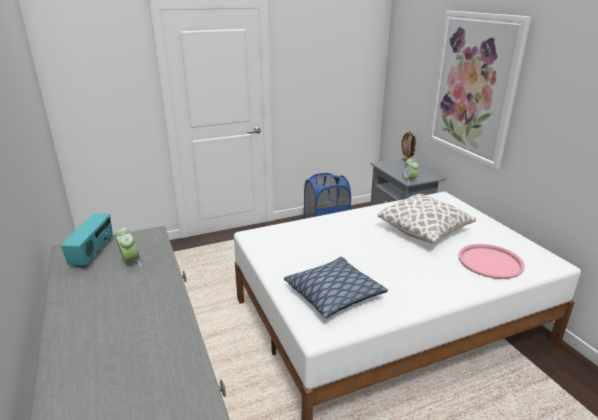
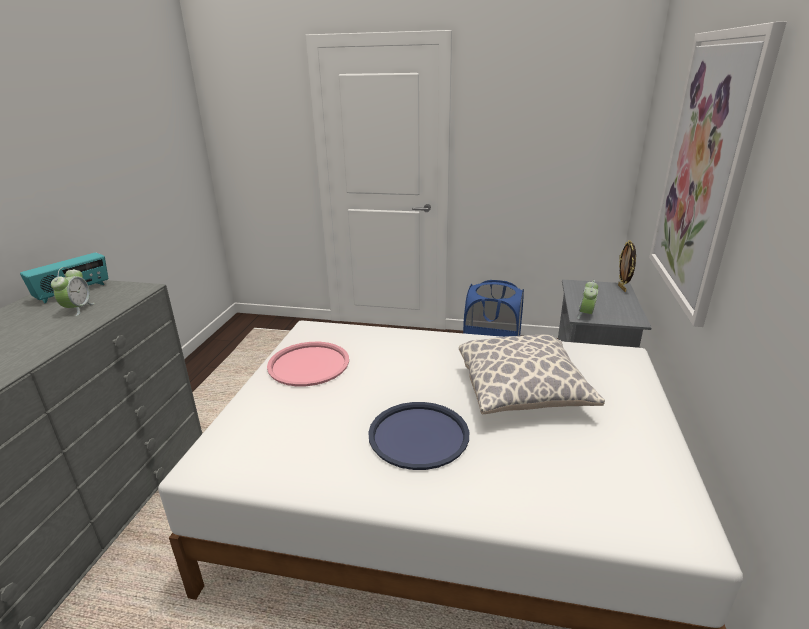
camera: 35 degrees right, 0 degrees up
(333, 294) = (284, 429): pillow -> none
(406, 268) = (418, 435): none -> blue tray
(490, 262) = (563, 480): pink tray -> pink tray (309, 364)

